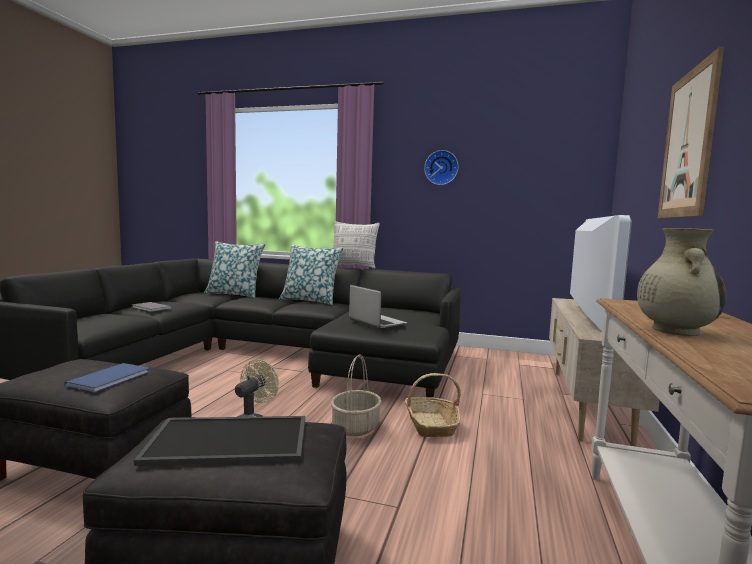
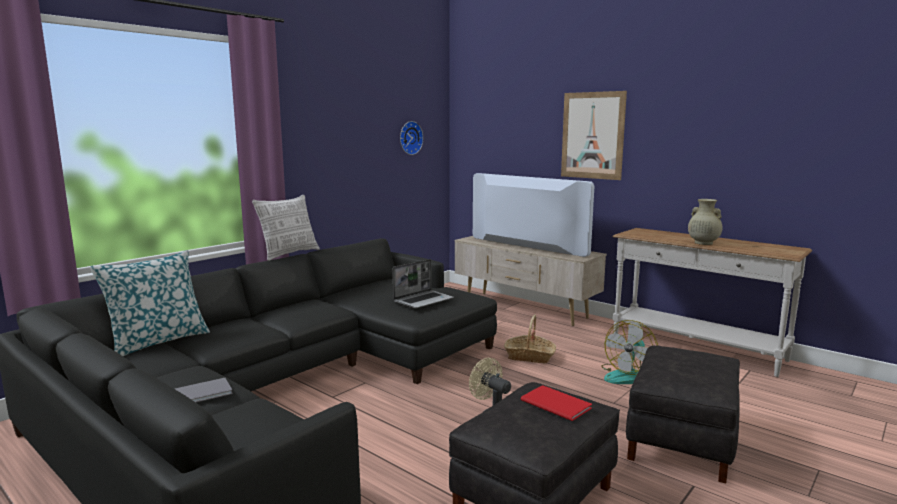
camera: 65 degrees left, 5 degrees up
(112, 378) = (555, 403): blue book -> red book
(227, 441) = (688, 368): tray -> none
(310, 301) = (274, 310): pillow -> none
(355, 427) = (519, 381): basket -> none
(376, 322) = (423, 300): laptop -> laptop turned 150 degrees clockwise
(441, 168) = (337, 125): wall clock -> wall clock (409, 138)
(441, 499) = (627, 375): none -> fan

